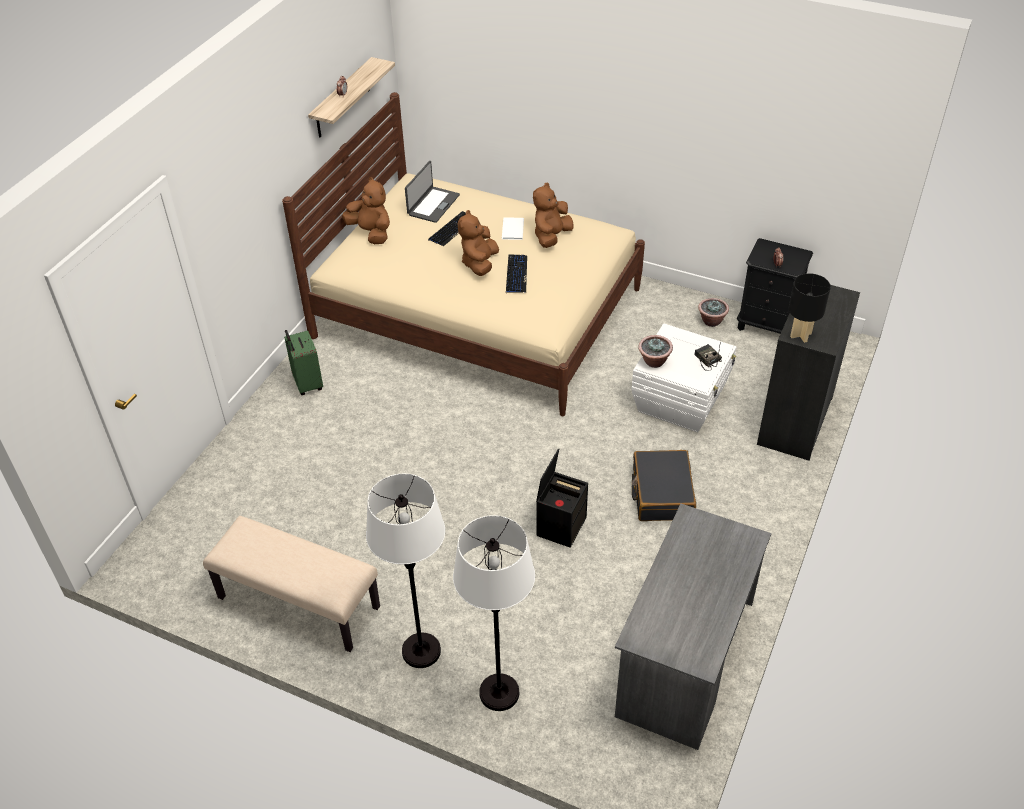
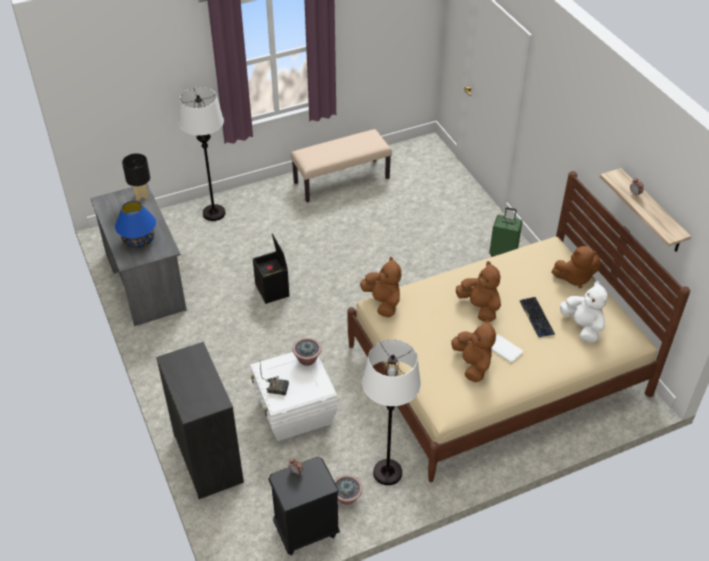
camera: 130 degrees right, 0 degrees up
(421, 651) = (266, 202): white floor lamp -> white floor lamp (387, 472)
(433, 205) = (582, 326): laptop -> white plush toy
(516, 274) = (447, 318): keyboard -> none
(545, 323) = (383, 302): none -> brown plush toy
(661, 493) = (240, 346): black suitcase -> none
(711, 558) = (138, 240): none -> blue table lamp
(801, 335) = (191, 355): black table lamp -> black table lamp (141, 196)

